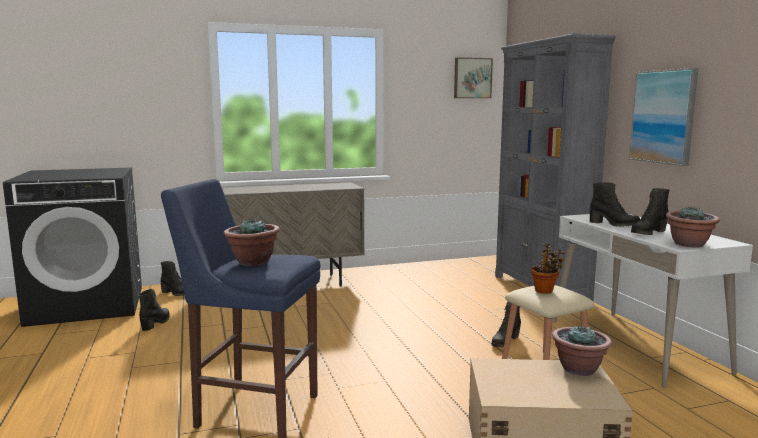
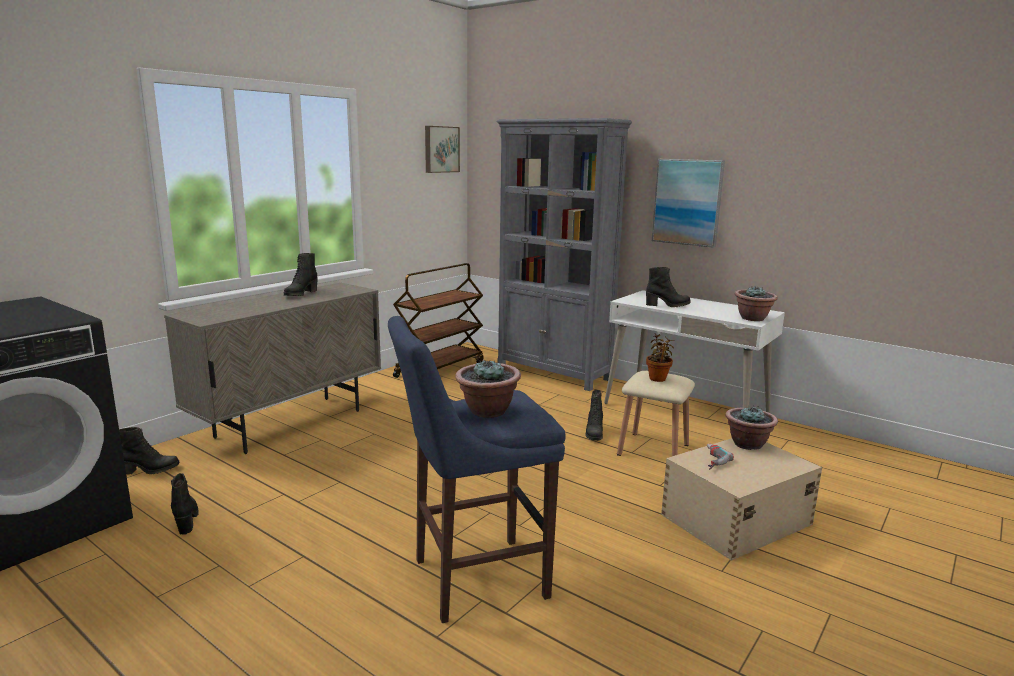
camera: 35 degrees left, 5 degrees up
(443, 270) = (439, 369): none -> brown cart
(510, 370) = (709, 460): none -> power drill
(648, 233) = (706, 311): black boot -> black boot (300, 294)

